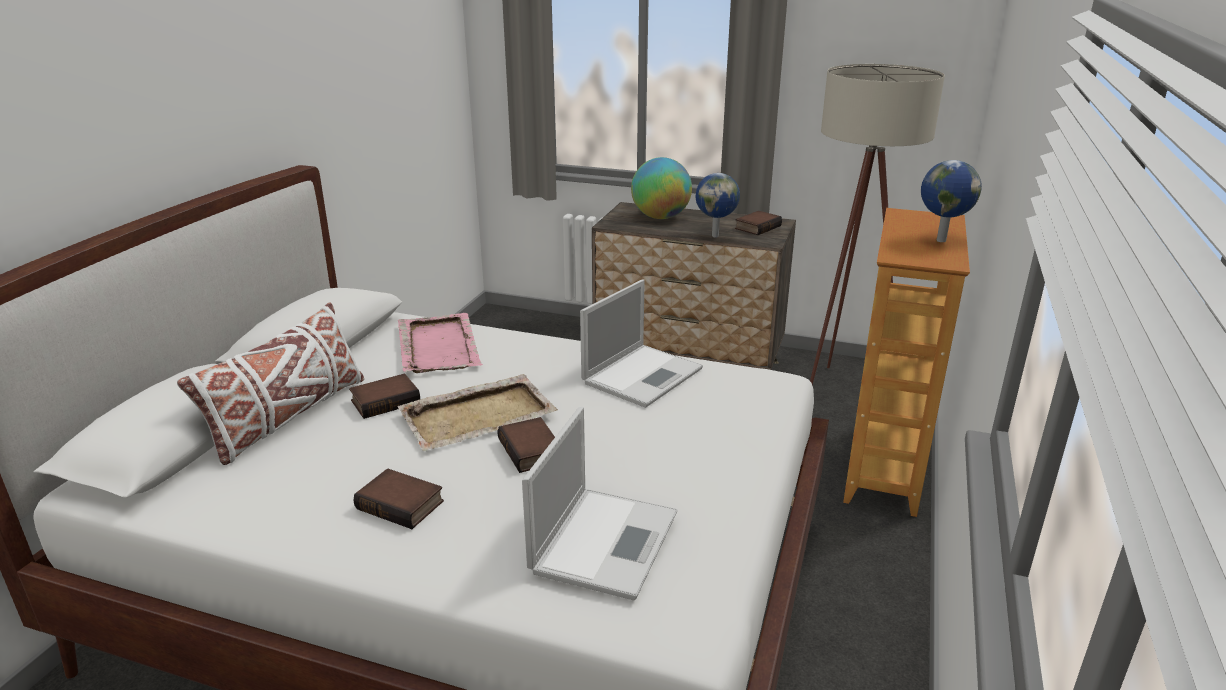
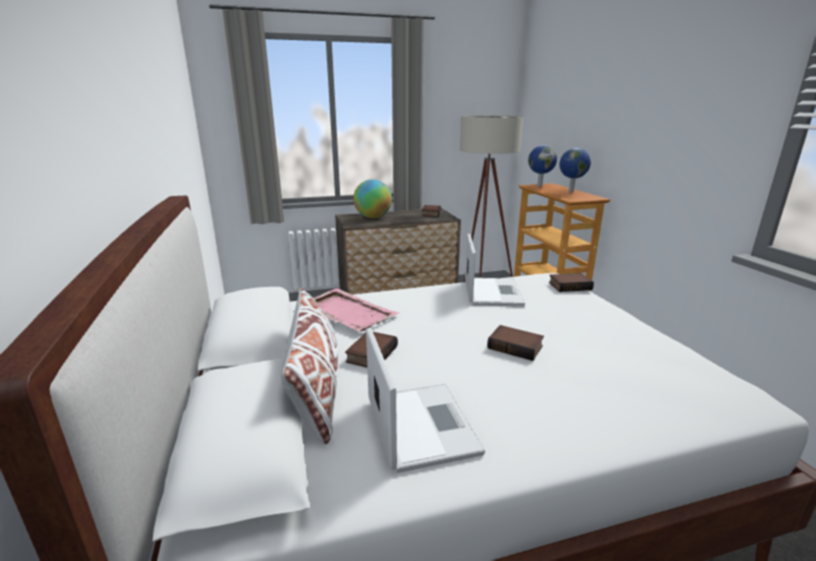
camera: 35 degrees left, 5 degrees down
(402, 504) = (504, 408): book -> book (570, 285)
(479, 415) = (449, 340): beige tray -> none
(605, 540) = (643, 374): laptop -> laptop (420, 424)
(715, 235) = (418, 220): globe -> globe (539, 186)

